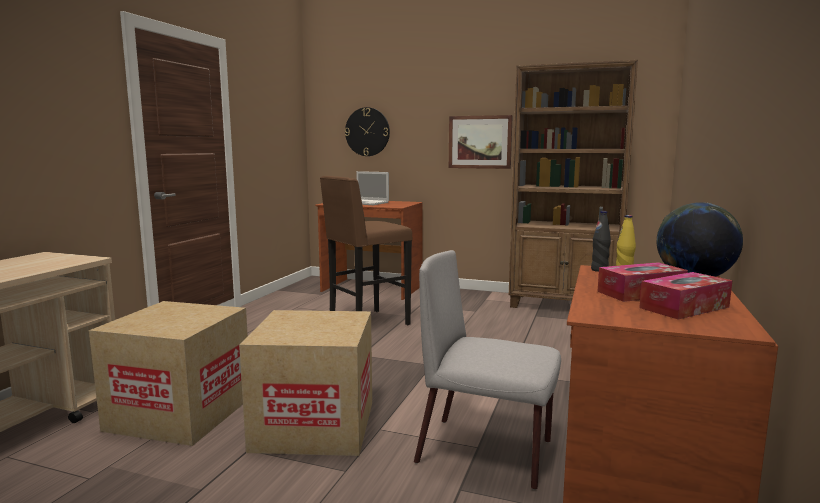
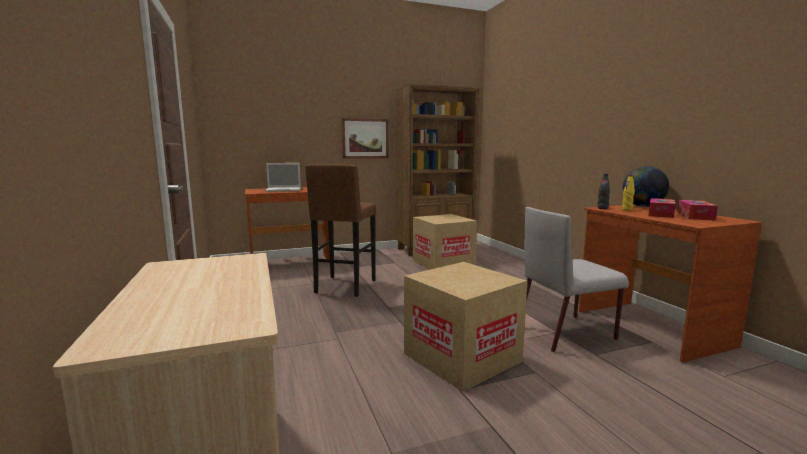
camera: 40 degrees left, 0 degrees up
(180, 413) = (353, 392): cardboard box -> cardboard box (443, 263)
(367, 132) = (267, 128): wall clock -> none

